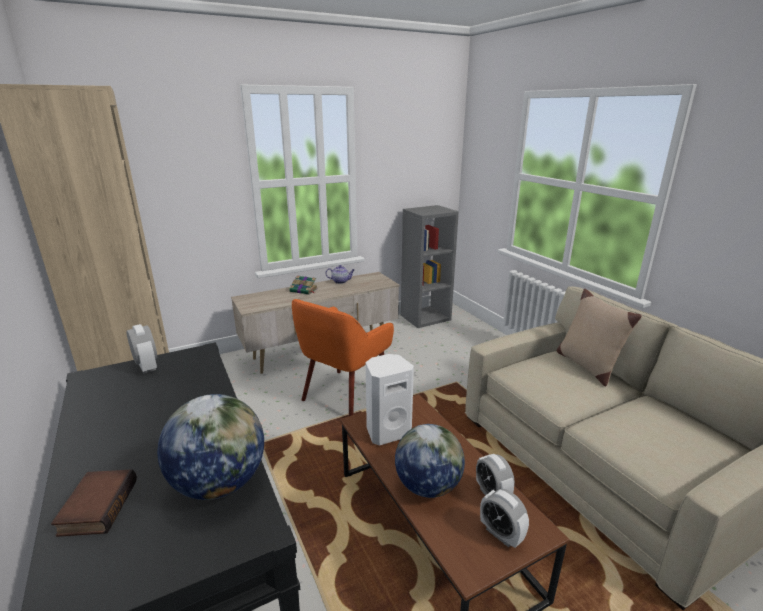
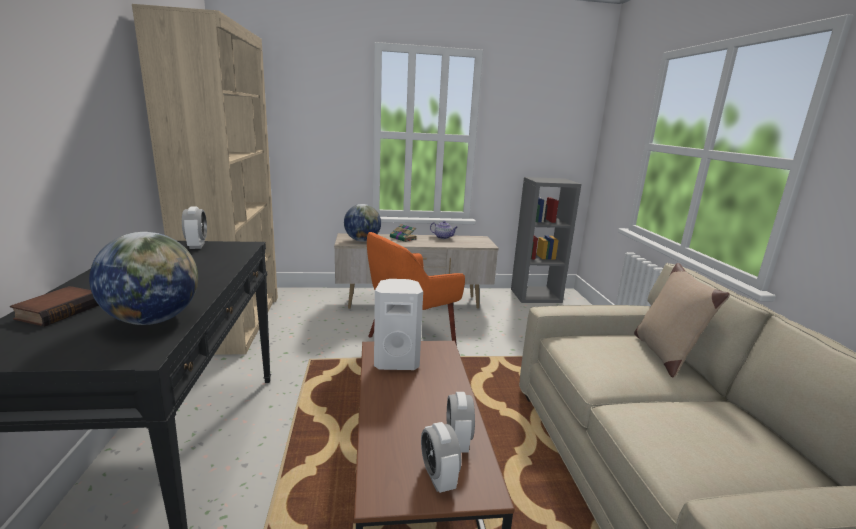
camera: 20 degrees right, 5 degrees down
(427, 486) = (398, 414): globe -> globe (362, 240)

